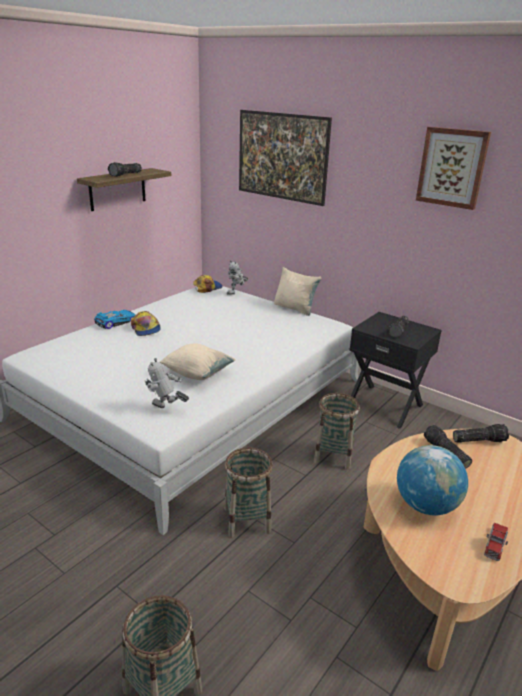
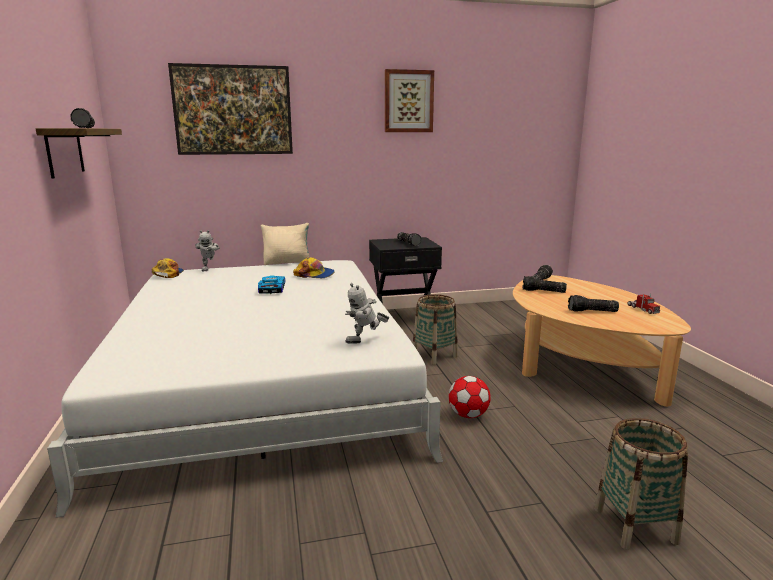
camera: 50 degrees left, 10 degrees down
(115, 322) = (136, 320): toy car -> toy car (271, 288)
(146, 329) = (192, 311): cap -> cap (315, 274)
(197, 373) = (324, 317): beige pillow -> none
(247, 520) = (468, 415): basket -> football
(426, 505) = (592, 311): globe -> flashlight

